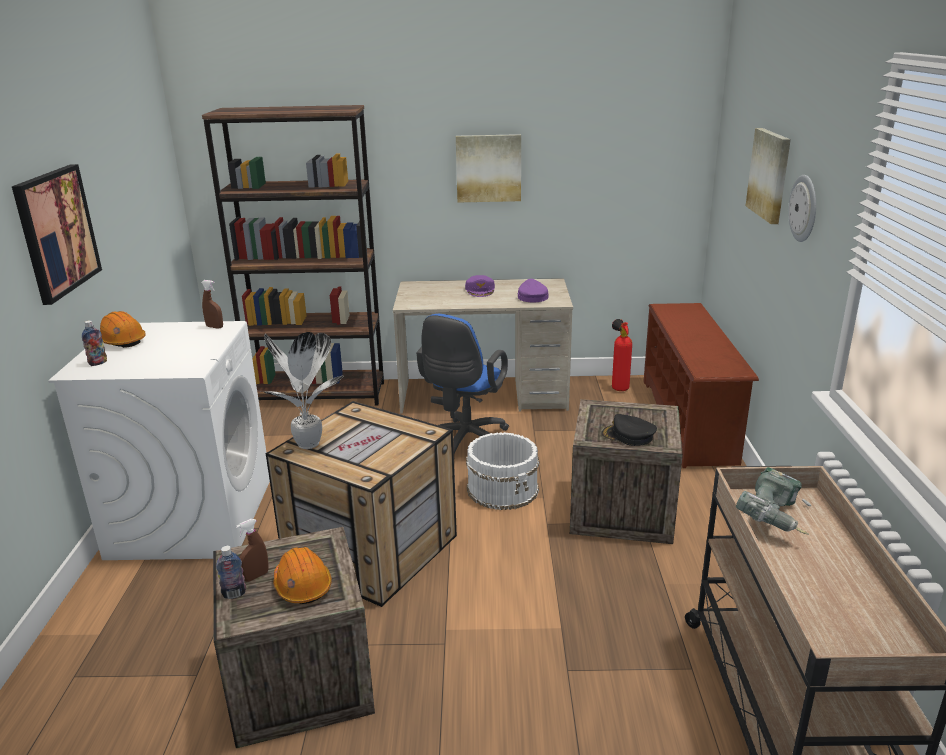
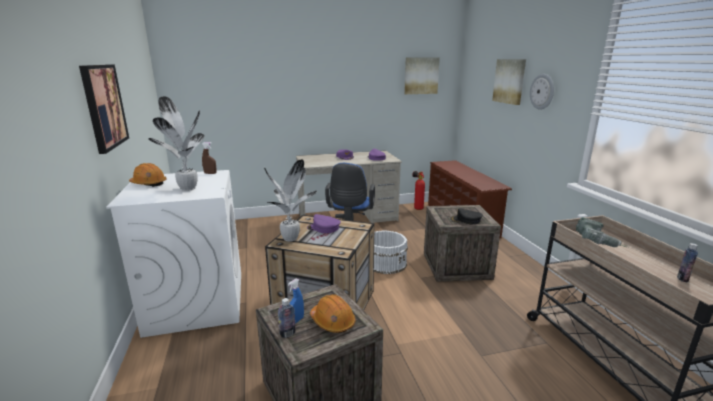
camera: 15 degrees left, 5 degrees down
(98, 363) = (139, 195): bottle -> bottle (682, 278)
(167, 354) = (187, 188): none -> potted plant
(256, 576) = (296, 320): brown spray bottle -> blue spray bottle
(318, 394) = (249, 225): brown bookcase -> none
(368, 430) = (323, 228): none -> purple cap
(488, 168) = (345, 89): picture -> picture (421, 75)

